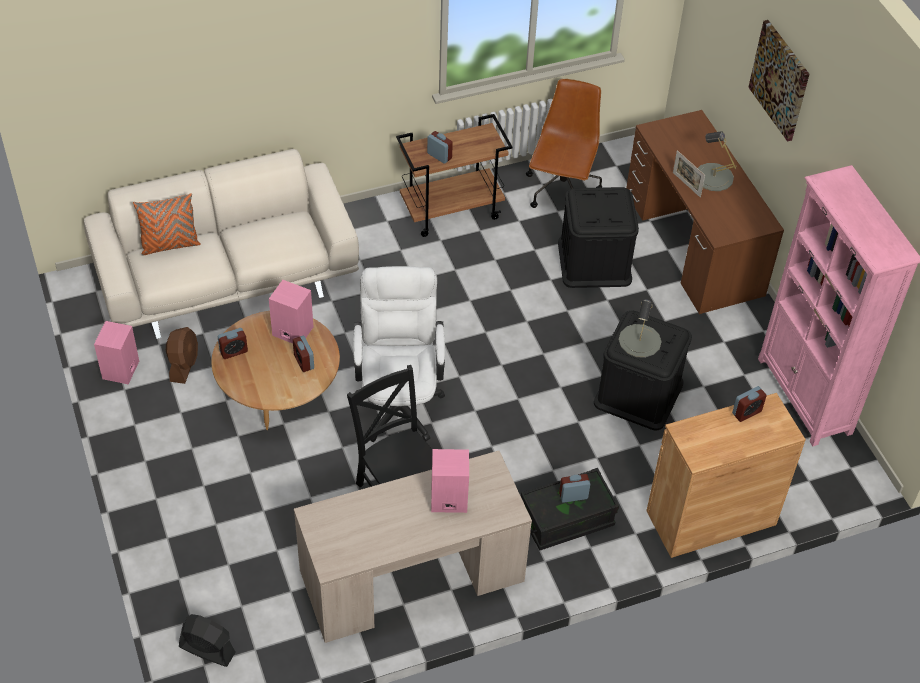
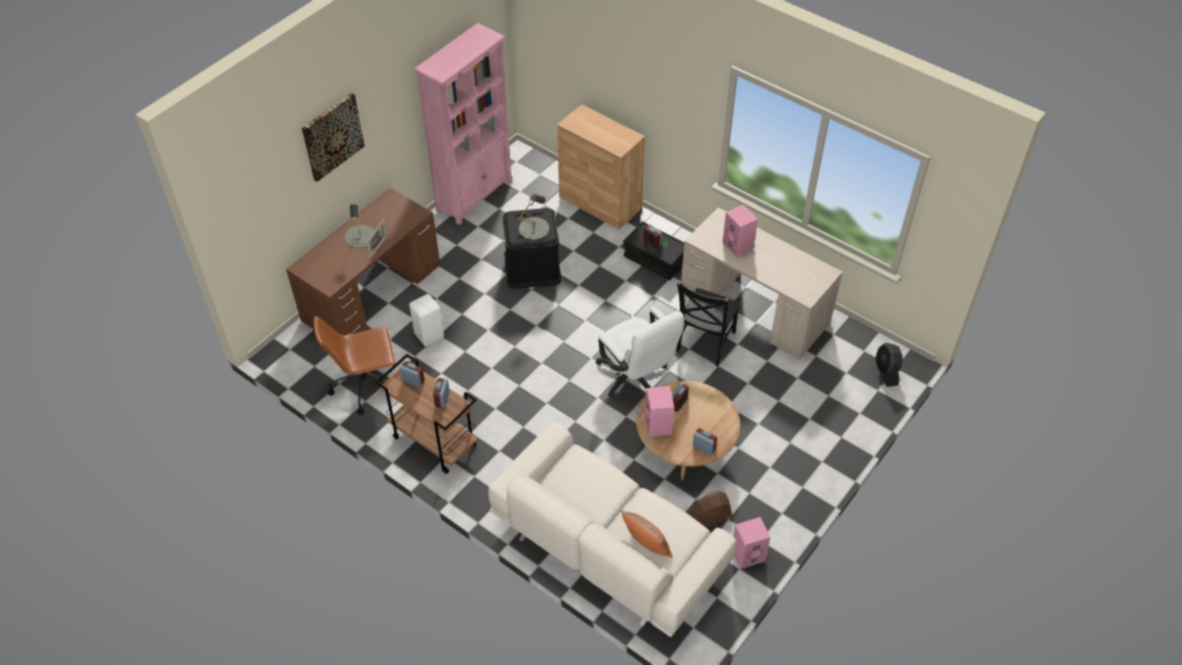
camera: 120 degrees left, 0 degrees up
(399, 399) = (636, 379): white office chair -> white office chair turned 90 degrees counterclockwise
(594, 261) = (429, 336): black storage box -> white stool
(746, 412) = (582, 130): alarm clock -> alarm clock (413, 380)

